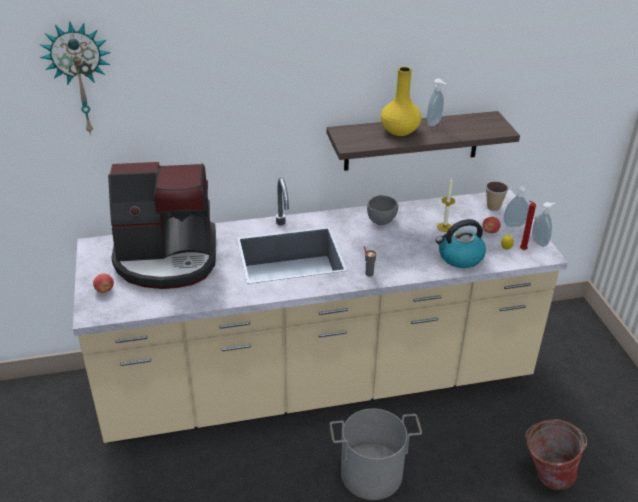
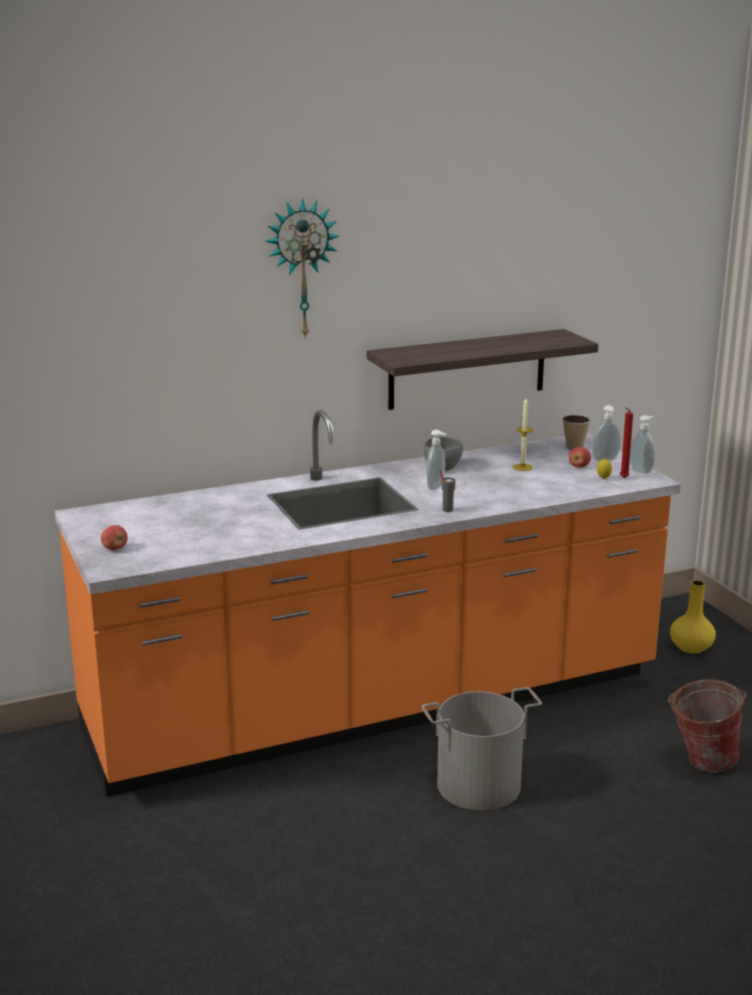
camera: 10 degrees left, 15 degrees down
(80, 78) = (74, 285): wall clock -> wall clock (301, 269)
(167, 258) = (184, 517): coffee machine -> none
(317, 382) = (376, 705): beige counter -> orange counter
(399, 130) = (455, 348): yellow vase -> yellow vase (690, 647)
(434, 123) = (495, 341): soap dispenser -> soap dispenser (436, 487)
(459, 257) = (551, 489): kettle -> none

